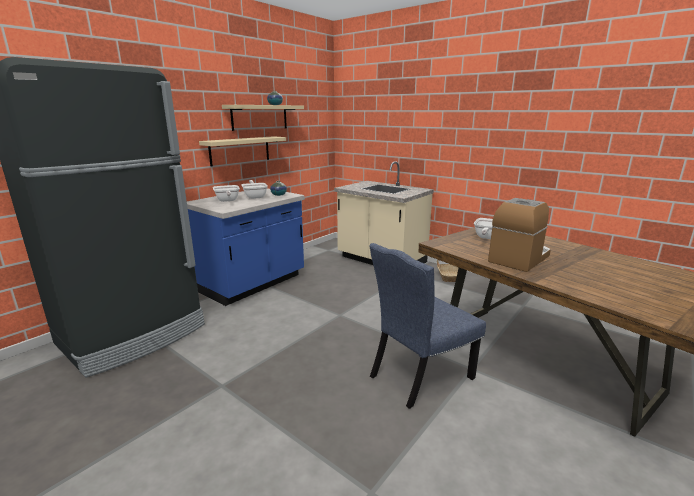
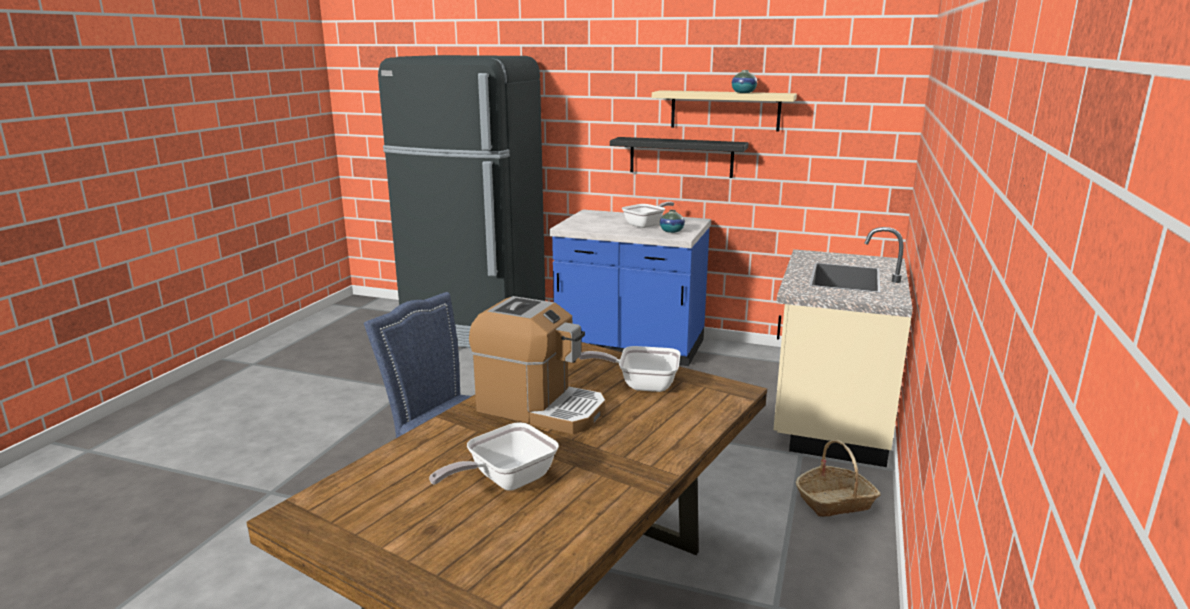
camera: 70 degrees right, 0 degrees up
(227, 201) = (608, 220): frying pan -> frying pan (505, 481)
(240, 150) = (681, 157): beige shelf -> black shelf

